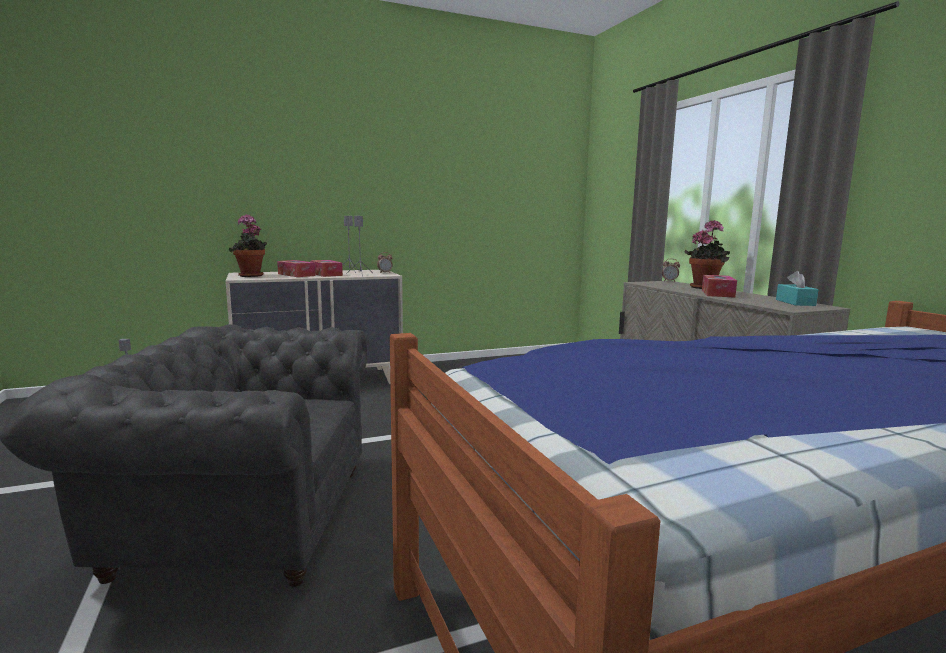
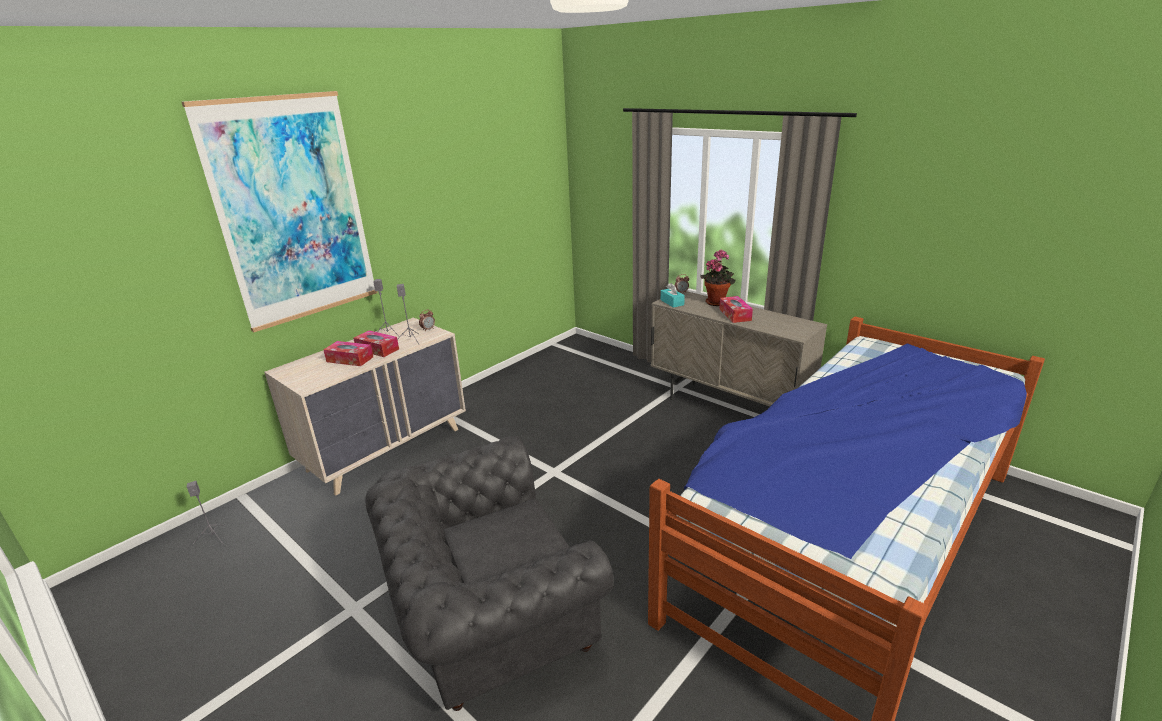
camera: 25 degrees left, 15 degrees up
(251, 276) = (308, 376): potted plant -> none
(287, 139) = (292, 211): none -> picture
(795, 302) = (792, 322): turquoise tissue box -> turquoise tissue box (672, 302)

